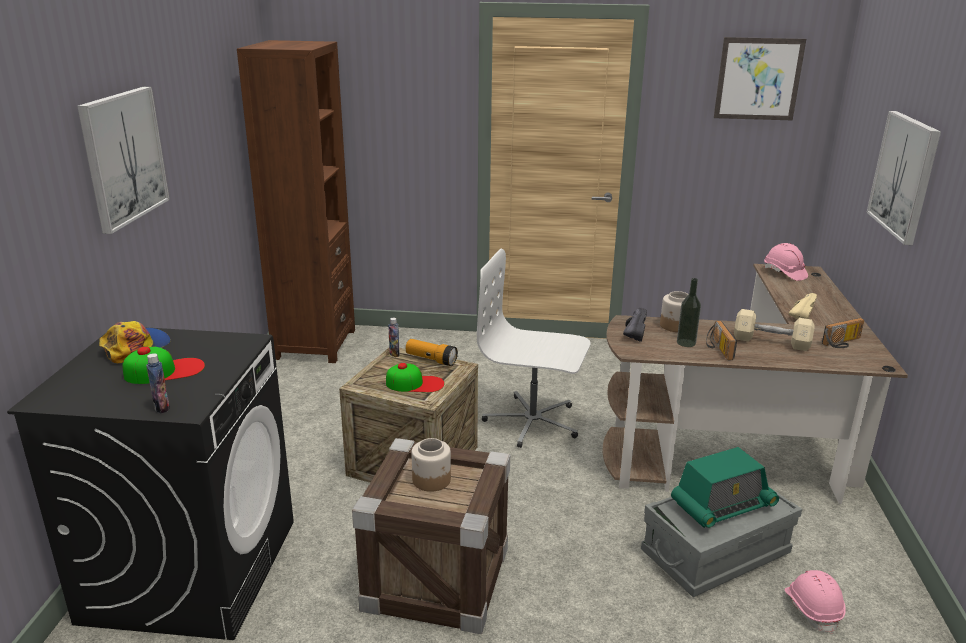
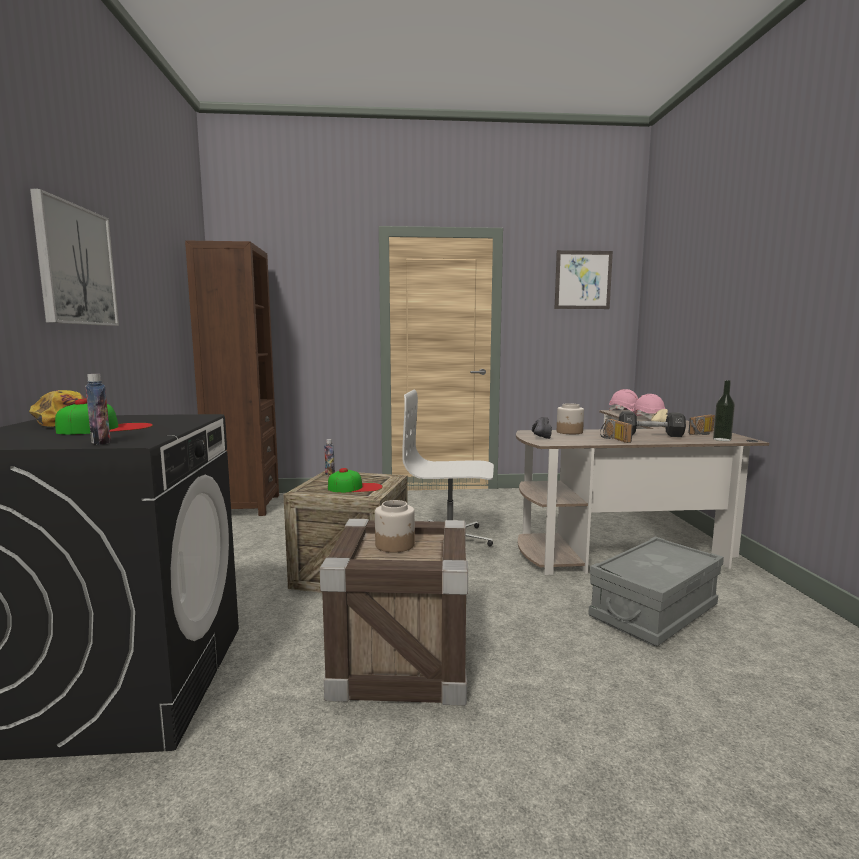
camera: 10 degrees left, 15 degrees down
(431, 360) = (364, 475): flashlight -> none
(686, 343) = (585, 438): bottle -> bottle (722, 439)
(722, 505) = (656, 560): radio -> none
(771, 342) = (650, 435): beige dumbbell -> black dumbbell
(812, 608) = (765, 643): pink hard hat -> pink hard hat (647, 418)
(904, 175) = (720, 307): picture -> none

